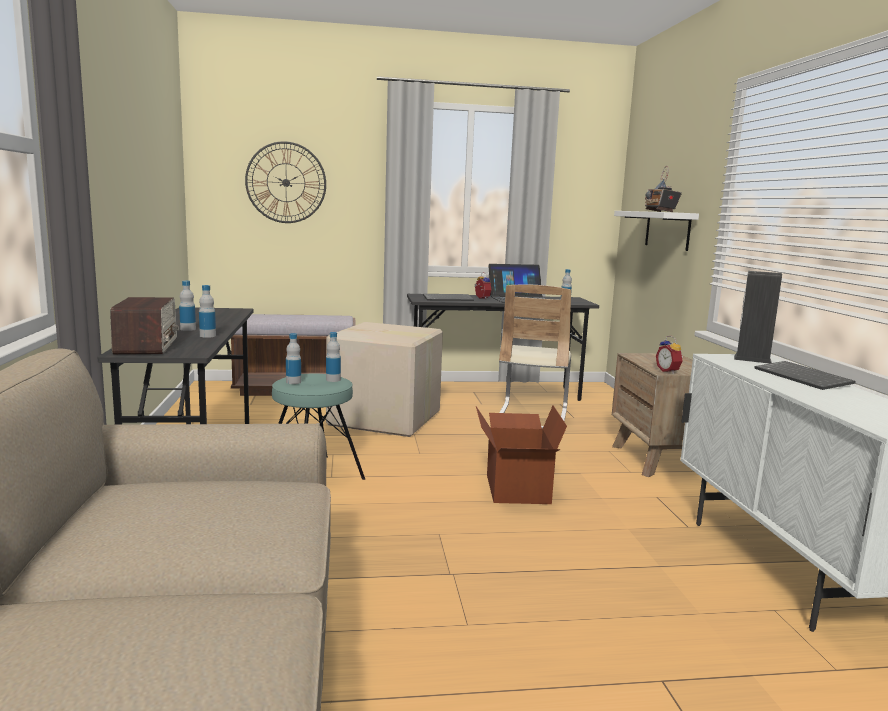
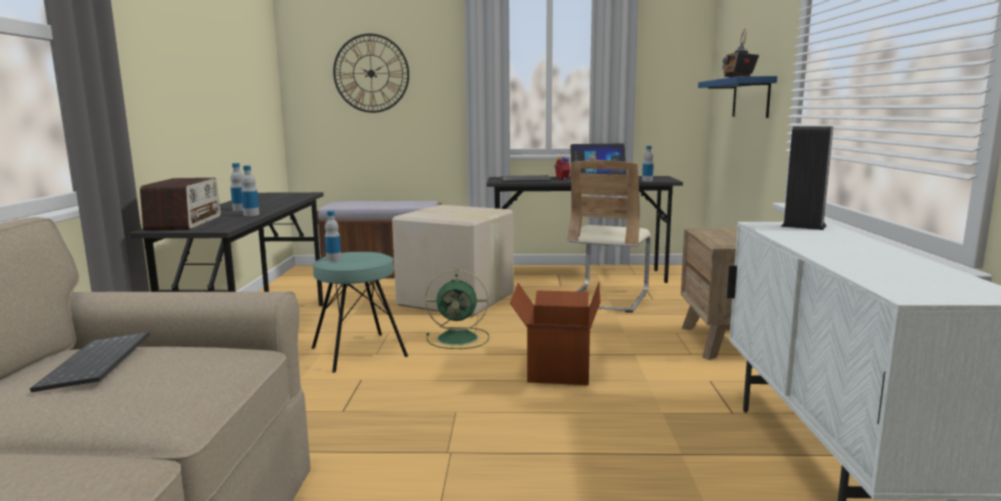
camera: 10 degrees right, 0 degrees up
(333, 380) = (374, 257): bottle -> none
(407, 459) = (459, 338): none -> green fan
(667, 230) = (751, 98): white shelf -> blue shelf
(669, 371) = (728, 245): alarm clock -> none
(804, 378) = (850, 243): keyboard -> keyboard (98, 364)

